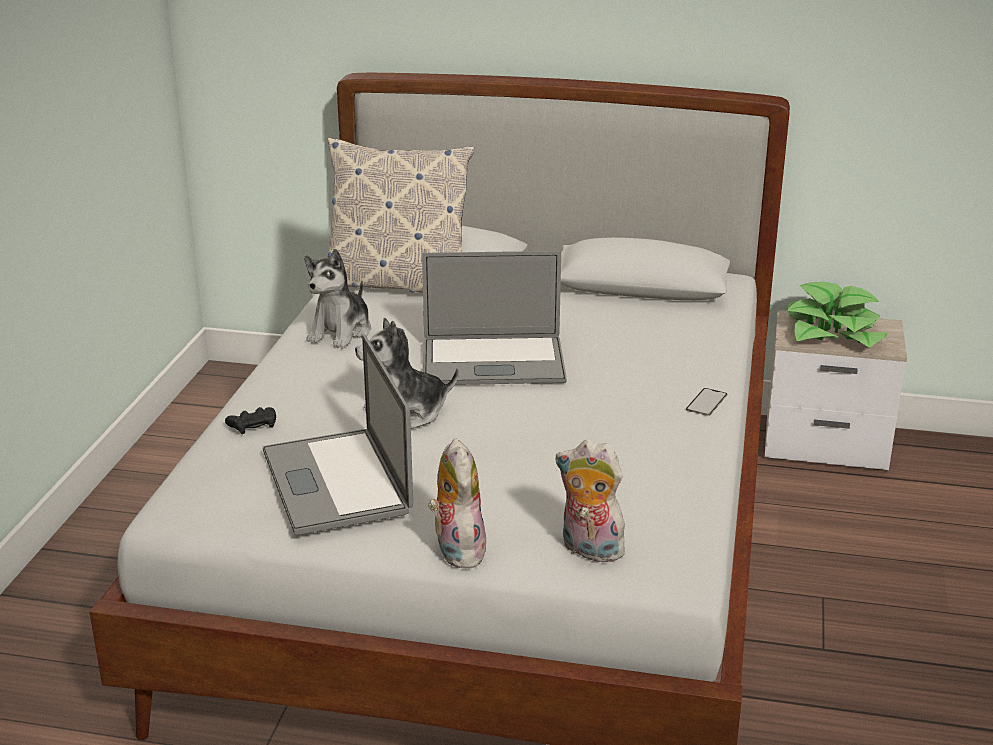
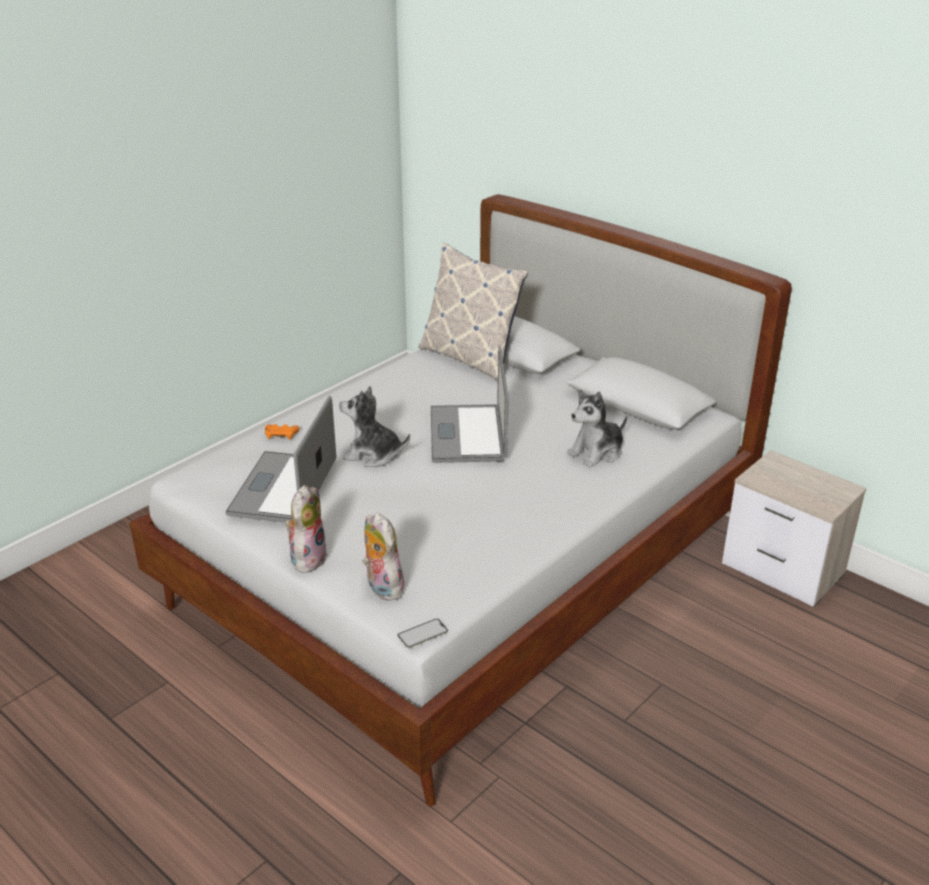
camera: 30 degrees right, 5 degrees up
(253, 425) = (281, 435): black game controller -> orange game controller
(341, 332) = (398, 384): plush toy -> plush toy (597, 452)
(493, 362) = (467, 434): laptop -> laptop turned 60 degrees clockwise
(706, 402) = (579, 509): phone -> phone (422, 633)
(833, 333) = (794, 482): potted plant -> none

